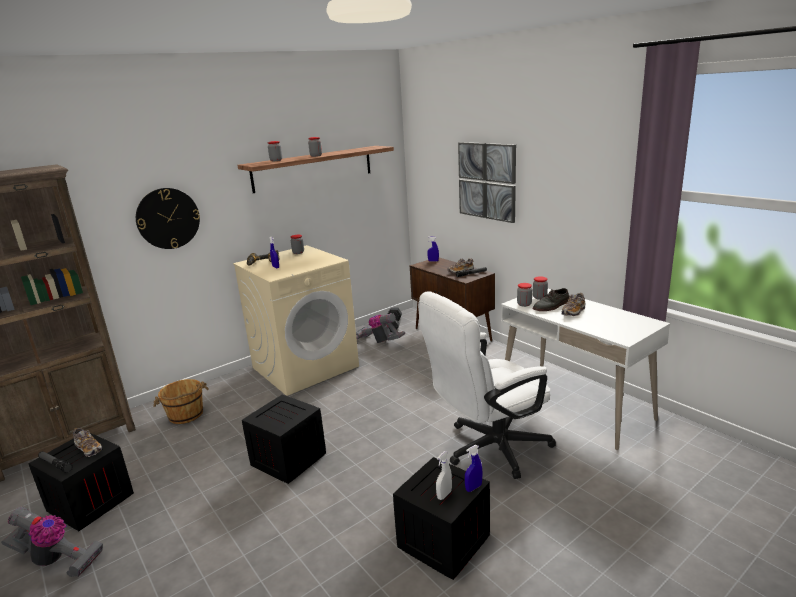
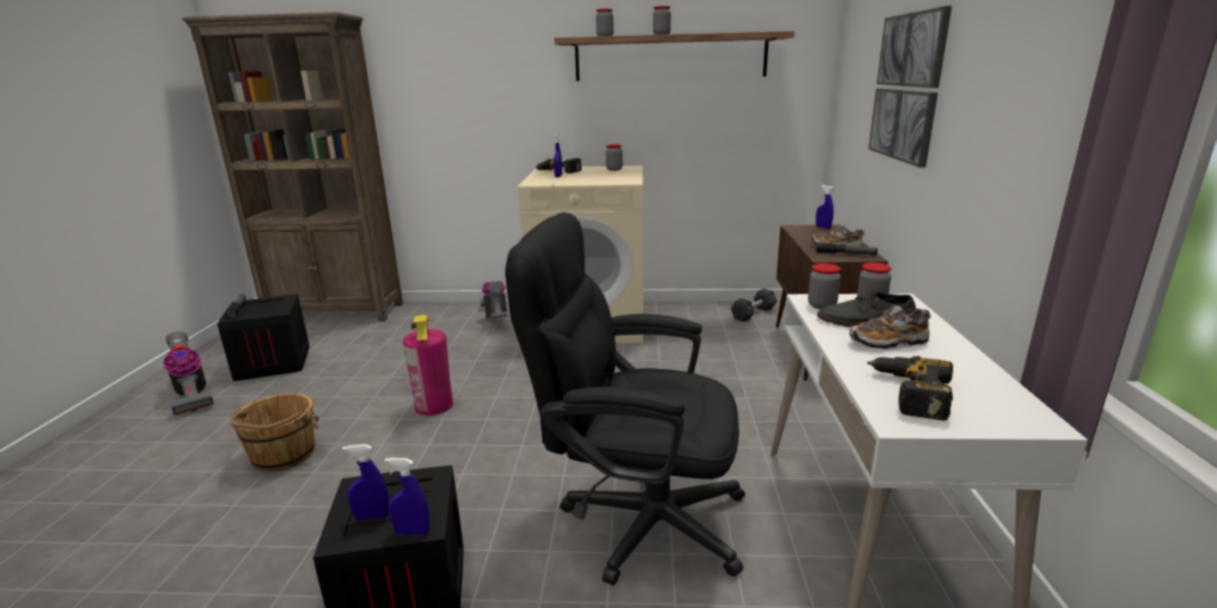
camera: 40 degrees right, 0 degrees up
(88, 449) = (272, 307): shoe -> none
(168, 218) = (468, 96): wall clock -> none
(186, 415) = (432, 324): brown bucket -> brown bucket (283, 455)
(289, 459) = (434, 405): crate -> fire extinguisher
(380, 341) = (709, 325): vacuum cleaner -> vacuum cleaner (497, 318)
(444, 495) = (372, 517): white spray bottle -> blue spray bottle
(488, 449) = (636, 518): white office chair -> black office chair
(610, 328) = (907, 393): none -> power drill

